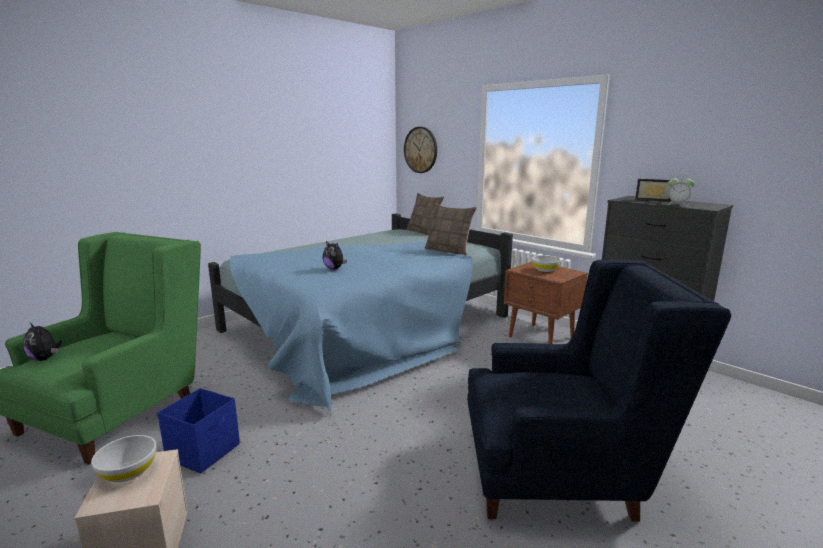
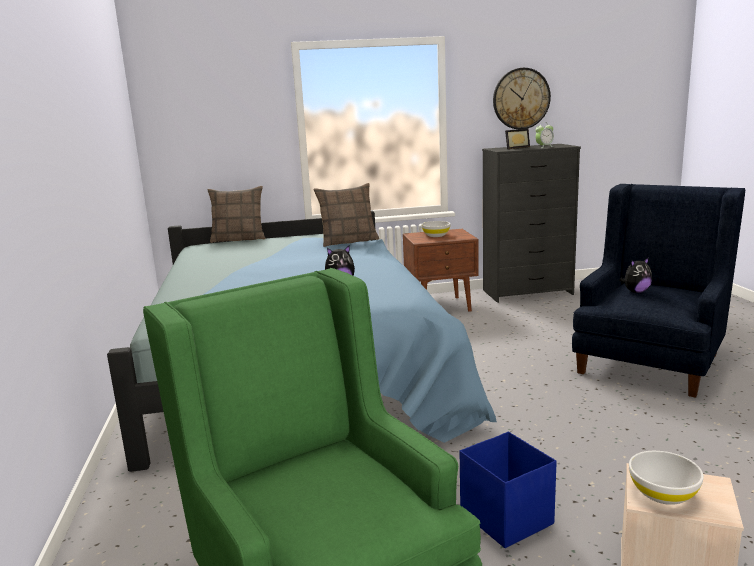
camera: 55 degrees left, 0 degrees up
(45, 358) = (317, 533): plush toy -> plush toy (636, 292)
(420, 150) = (191, 130): wall clock -> wall clock (521, 98)

